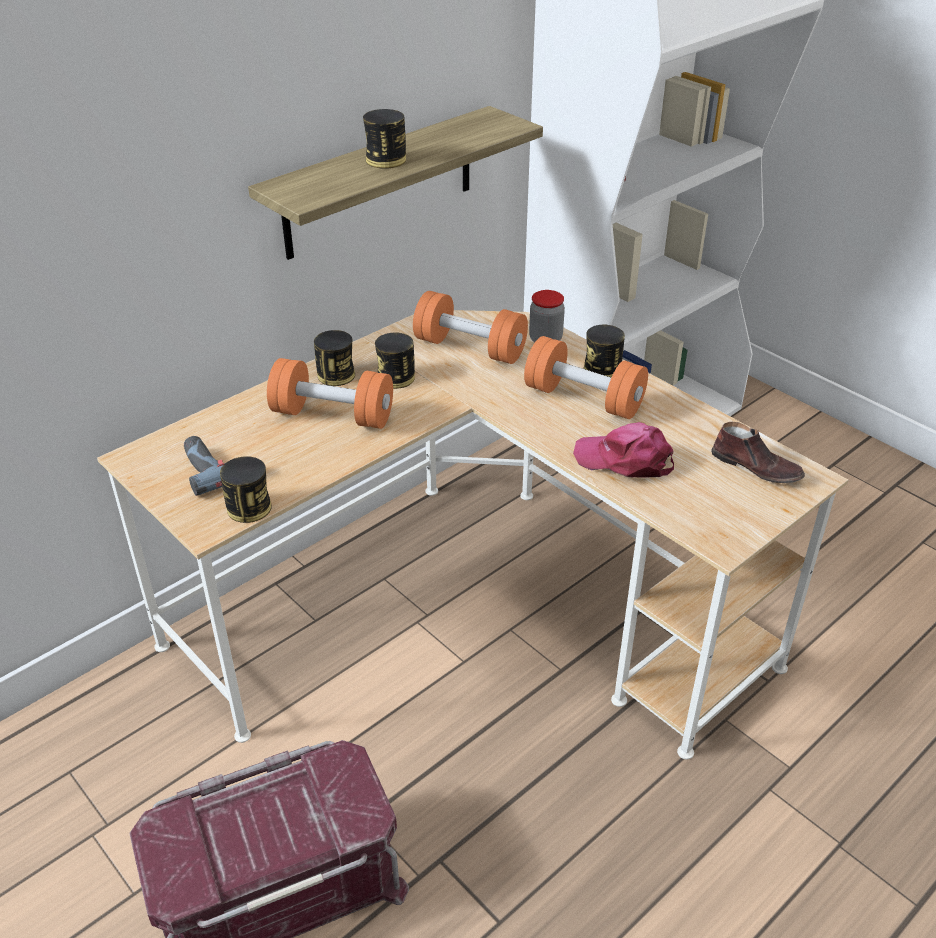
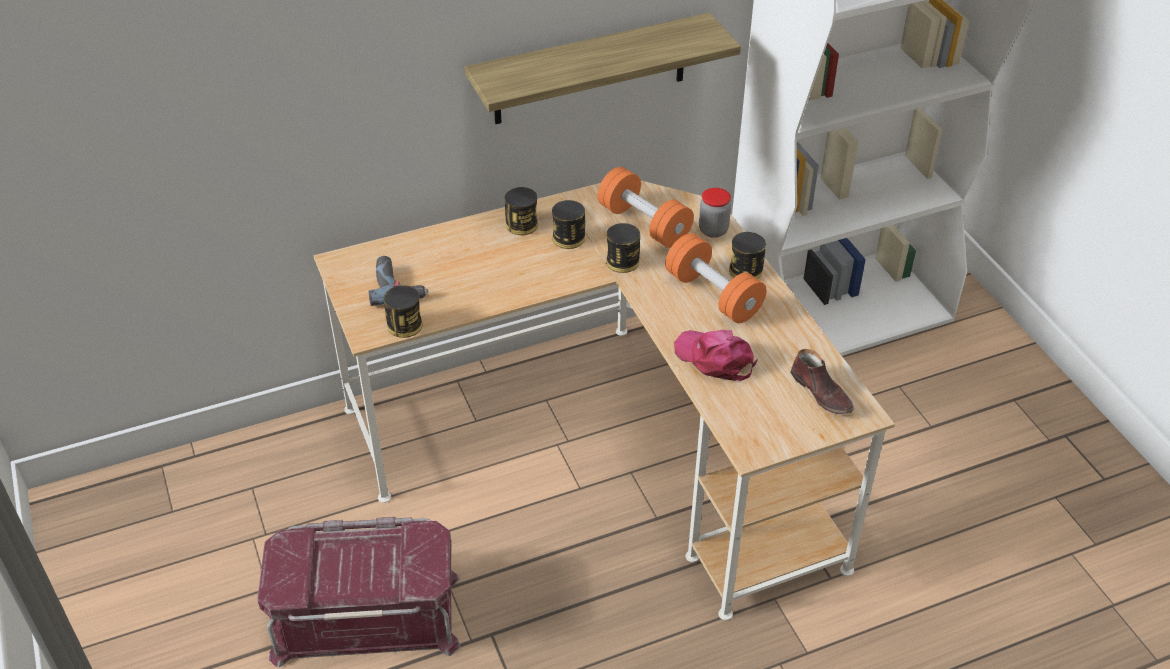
camera: 20 degrees right, 5 degrees up
(333, 415) = (502, 261): orange dumbbell -> none
(386, 160) = (586, 59): can -> can (622, 262)

